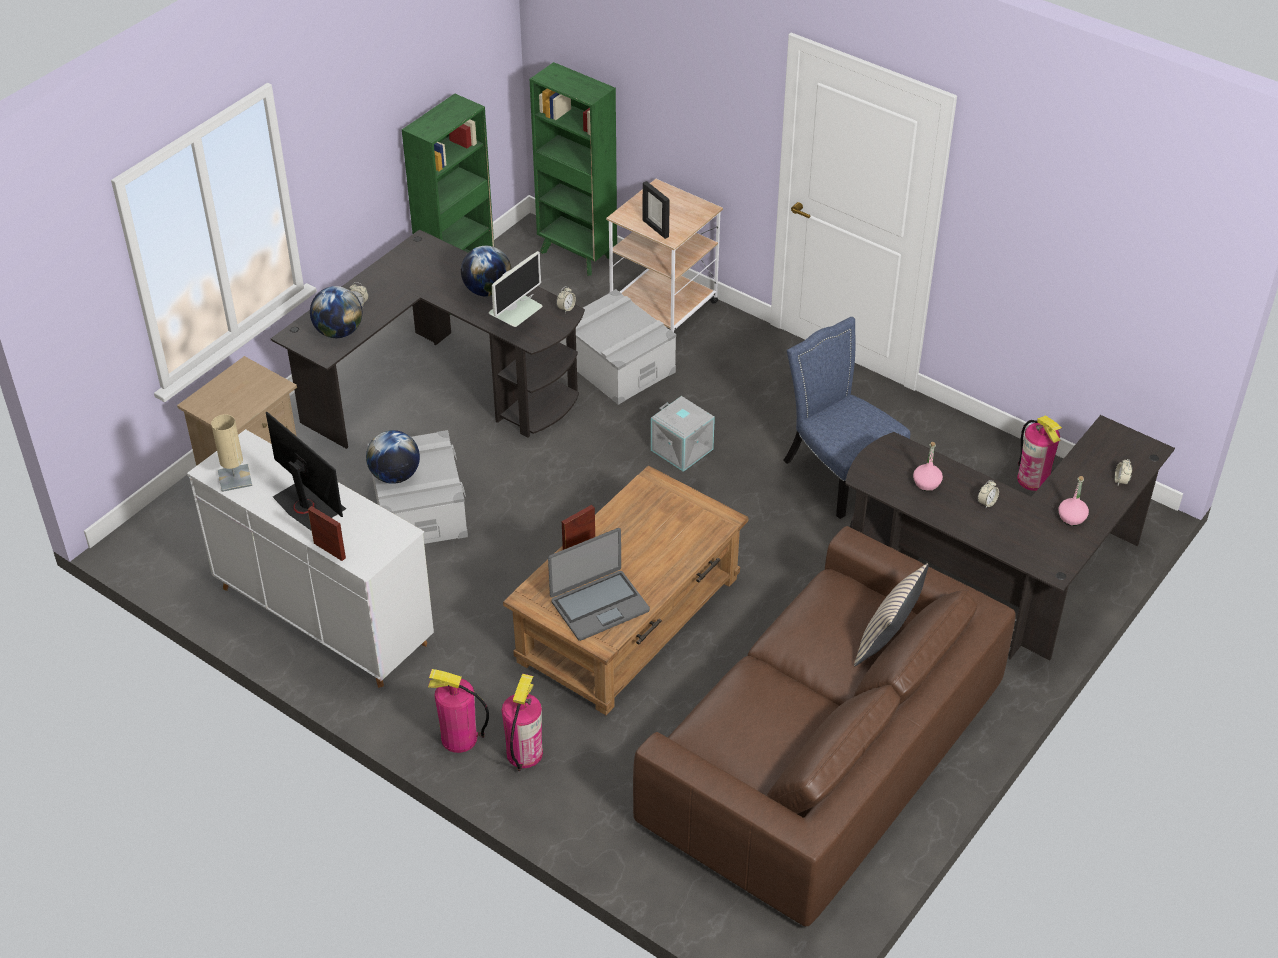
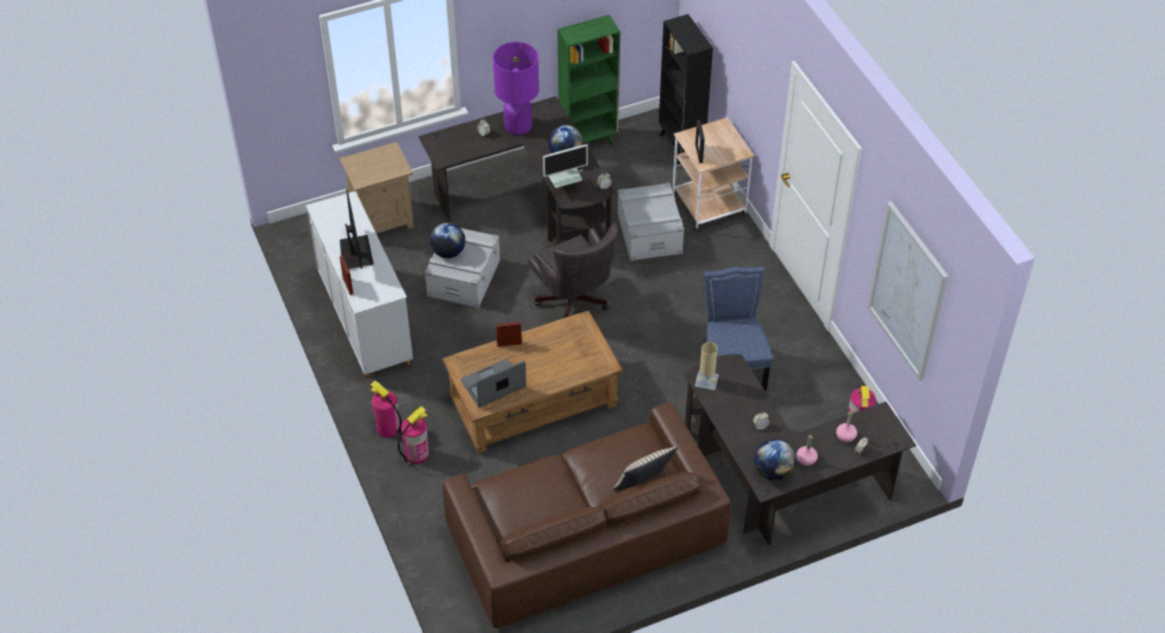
camera: 30 degrees right, 5 degrees up
(235, 478) = (328, 219): beige table lamp -> beige table lamp (706, 381)
(338, 332) = (459, 147): globe -> globe (772, 471)
(397, 280) = (518, 126): none -> purple table lamp
(577, 255) = (681, 146): green bookcase -> black bookcase
(588, 482) = (574, 304): none -> grey office chair
(599, 605) = (493, 385): laptop -> laptop turned 150 degrees clockwise
(683, 449) = (647, 307): grey storage box -> none
(926, 484) = (733, 397): pink bottle -> pink bottle (845, 437)
(1084, 258) = (907, 291): none -> picture

